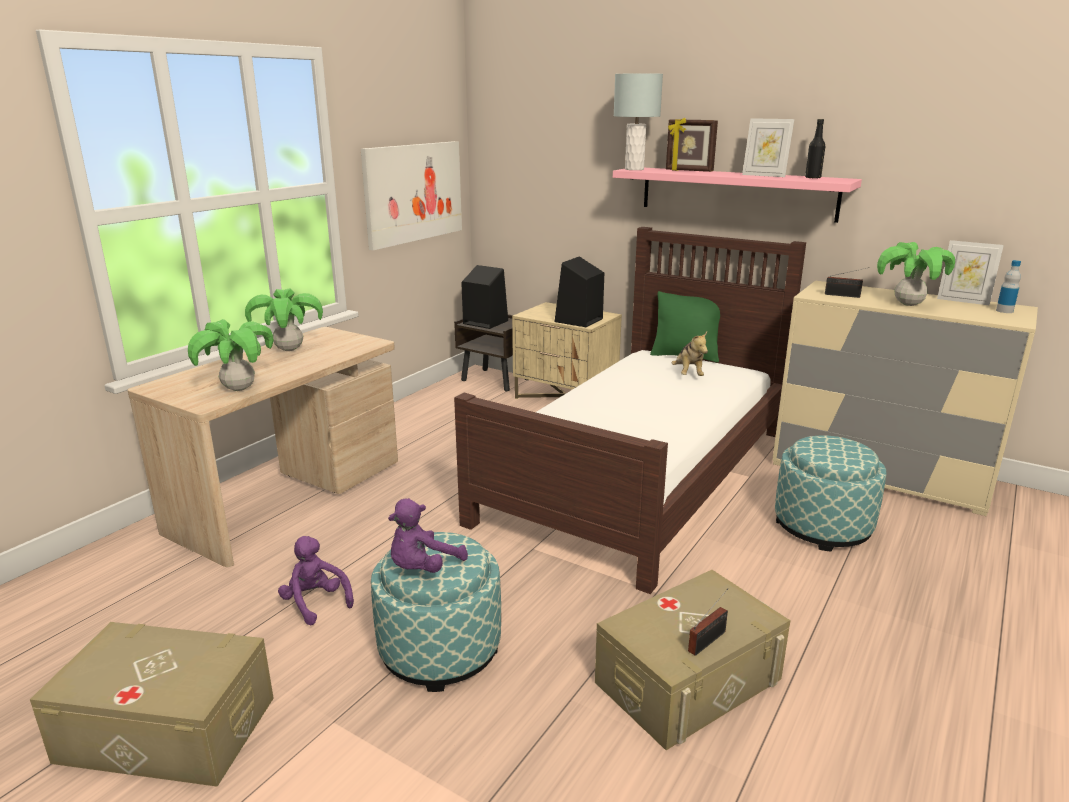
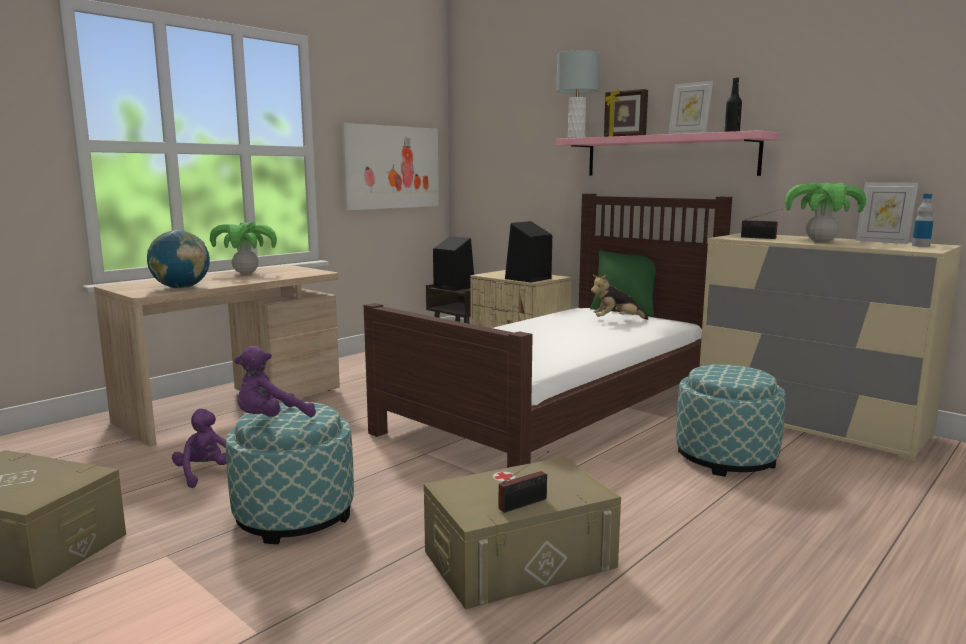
camera: 10 degrees right, 10 degrees down
(239, 388) = (181, 288): potted plant -> globe
(688, 374) = (616, 321): plush toy -> plush toy turned 75 degrees clockwise

